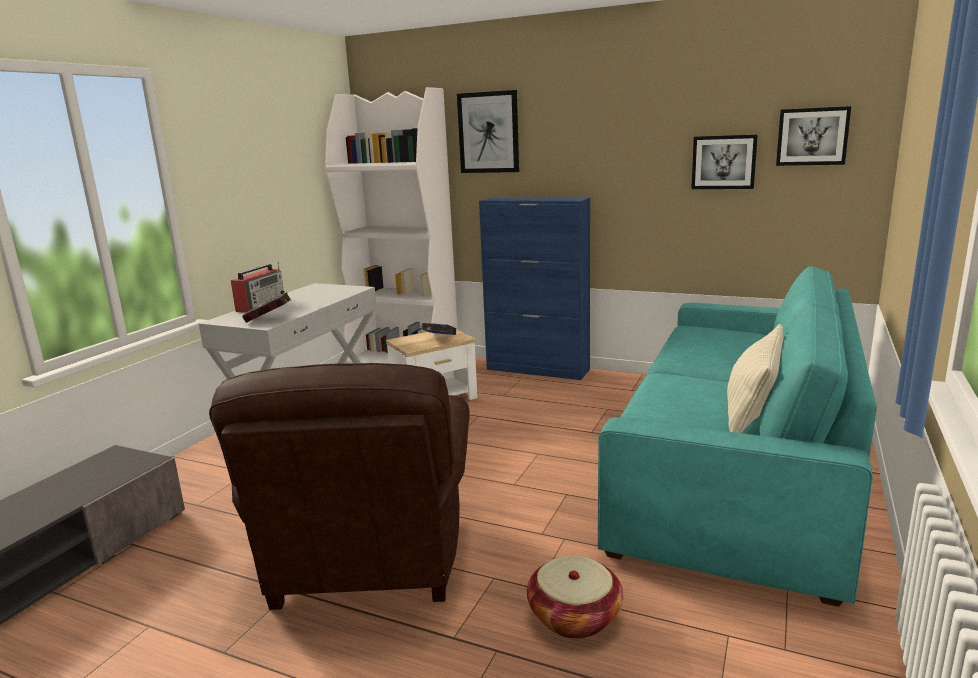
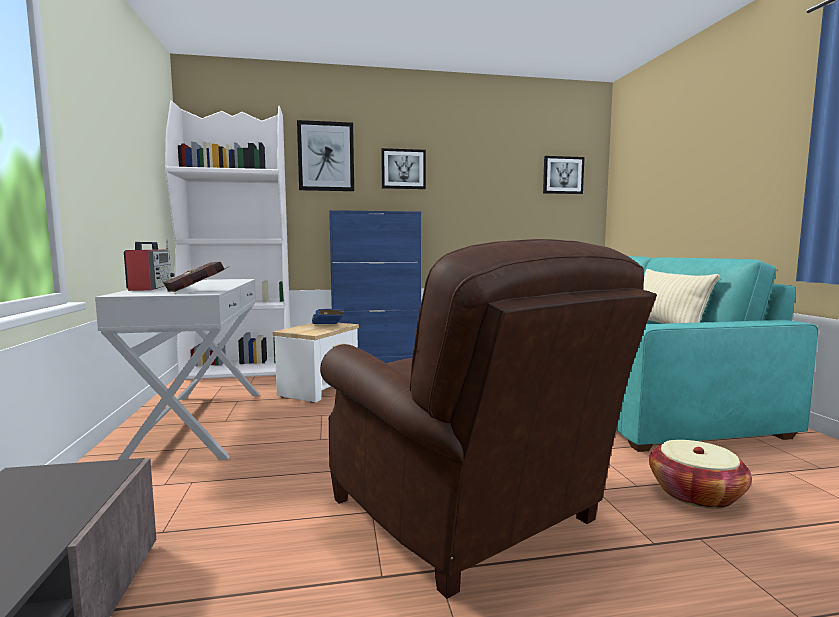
camera: 35 degrees left, 10 degrees down
(723, 162) = (510, 190): picture -> picture (403, 169)

